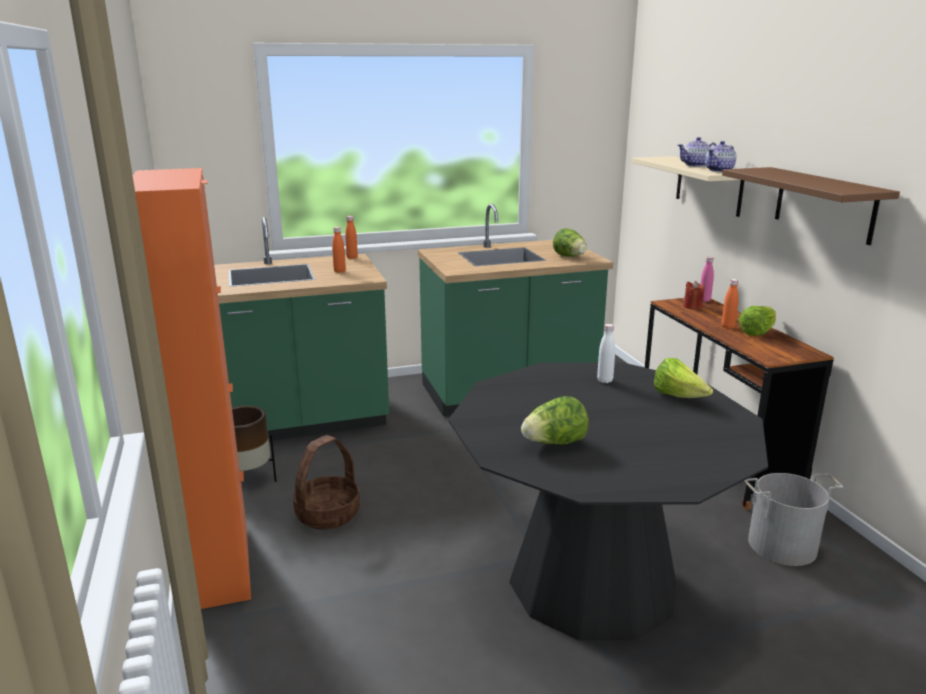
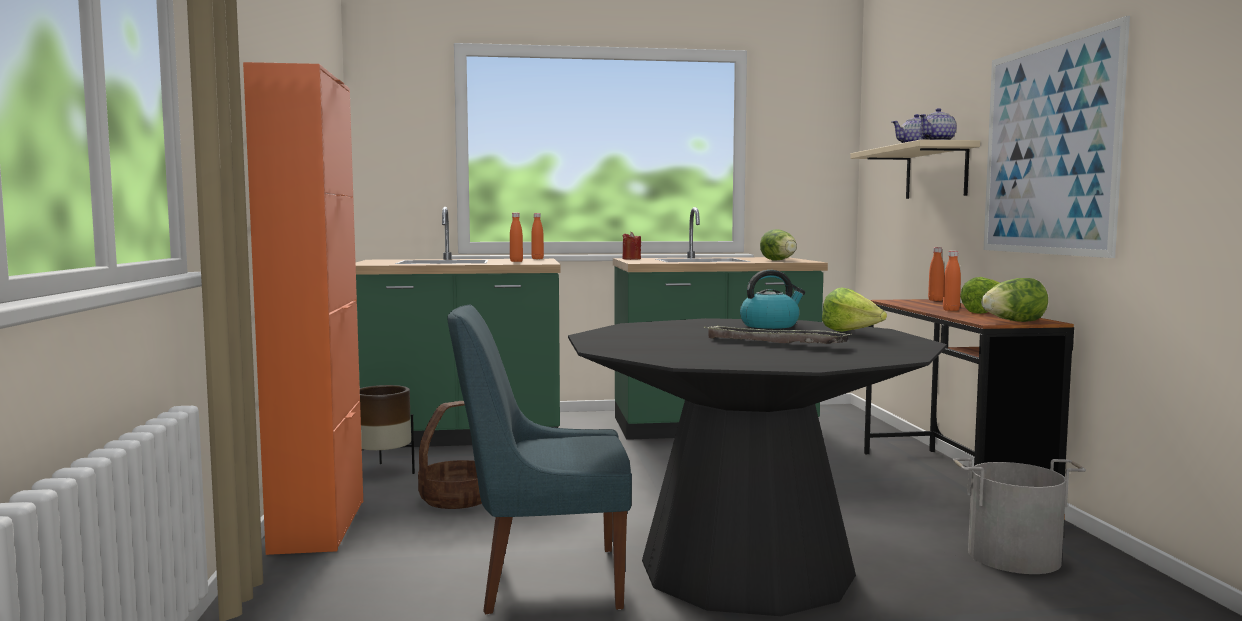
camera: 10 degrees right, 15 degrees down
(440, 617) = (545, 580): none -> blue chair
(554, 443) = (676, 346): lettuce -> lettuce (1013, 322)
(605, 380) = (770, 325): white bottle -> kettle
(630, 428) = (775, 343): none -> tray
(692, 306) = (917, 302): red candle -> red candle (631, 259)
(704, 300) = (935, 300): pink bottle -> orange bottle
(824, 204) = (1048, 148): brown shelf -> picture

